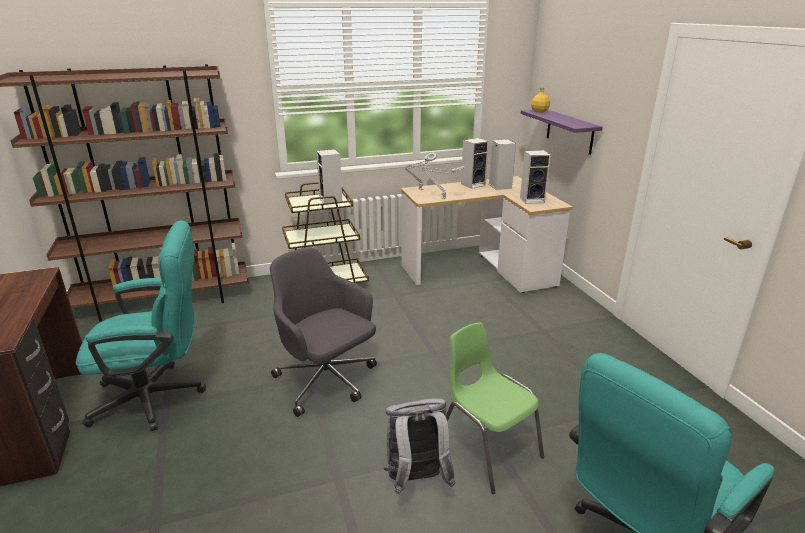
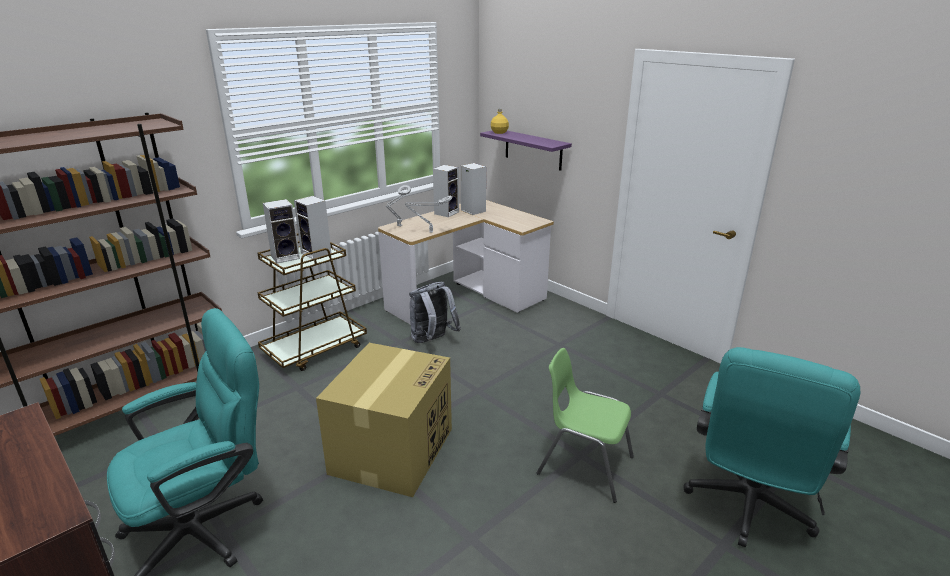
camera: 25 degrees left, 0 degrees up
(326, 381) = (392, 449): grey office chair -> cardboard box
(416, 480) = (545, 514): grey backpack -> grey backpack (432, 340)
(533, 200) = (514, 220): speaker -> speaker (286, 257)

